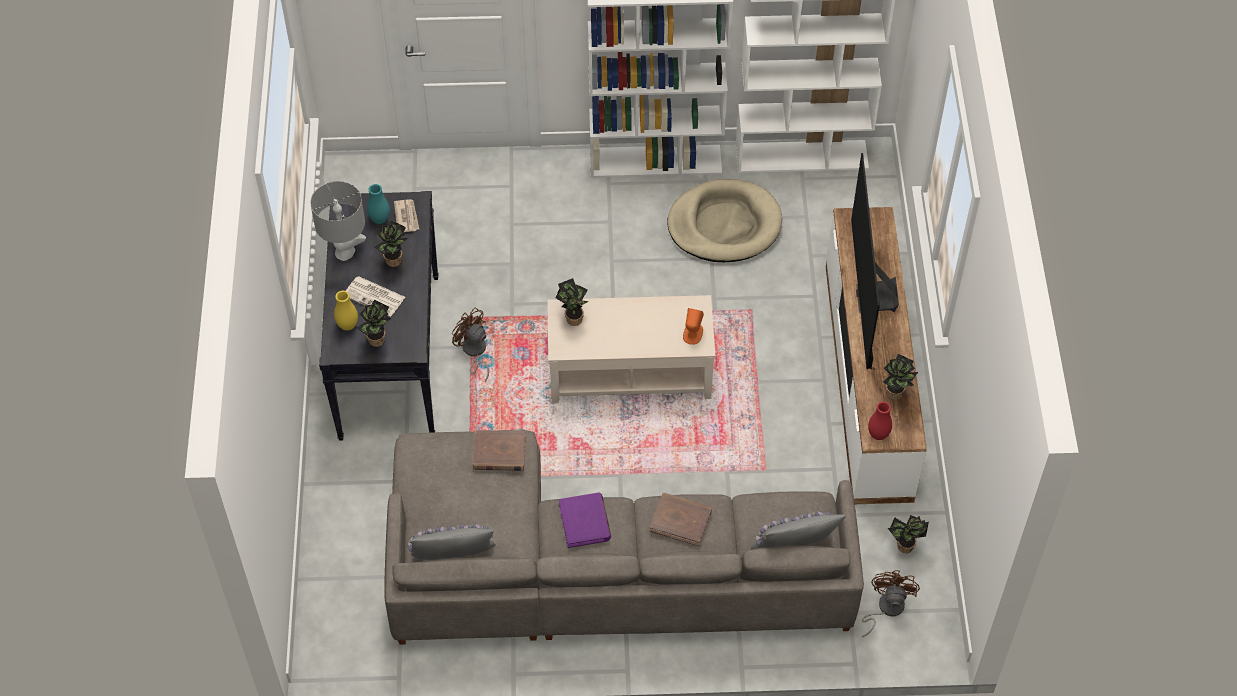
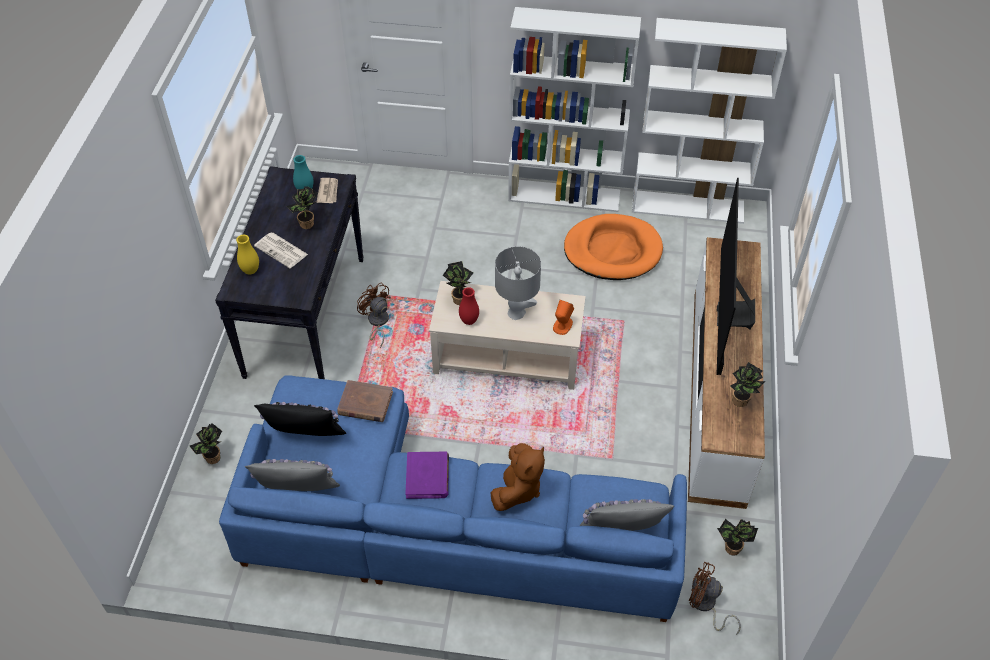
camera: 10 degrees right, 5 degrees down
(345, 252) = (267, 212): grey table lamp -> grey table lamp (516, 313)
(378, 342) = (272, 287): potted plant -> potted plant (213, 460)
(445, 502) = (305, 440): none -> black pillow
(595, 570) = (437, 526): grey sofa -> blue sofa
(681, 520) = (518, 489): brown book -> brown plush toy
(724, 225) = (612, 250): beige dog bed -> orange dog bed
(878, 435) = (719, 436): red vase -> red vase (469, 321)
(886, 608) = (705, 606): brown fan -> brown fan turned 90 degrees counterclockwise

